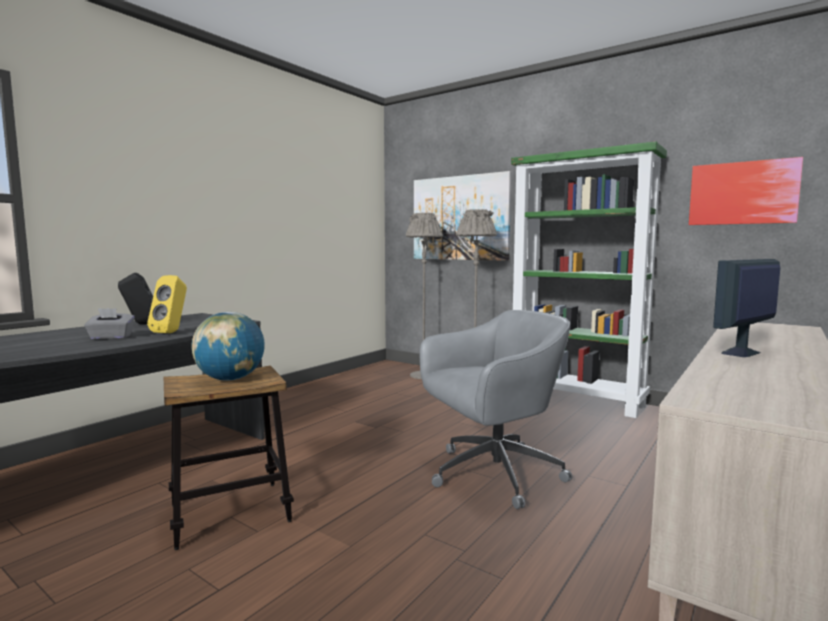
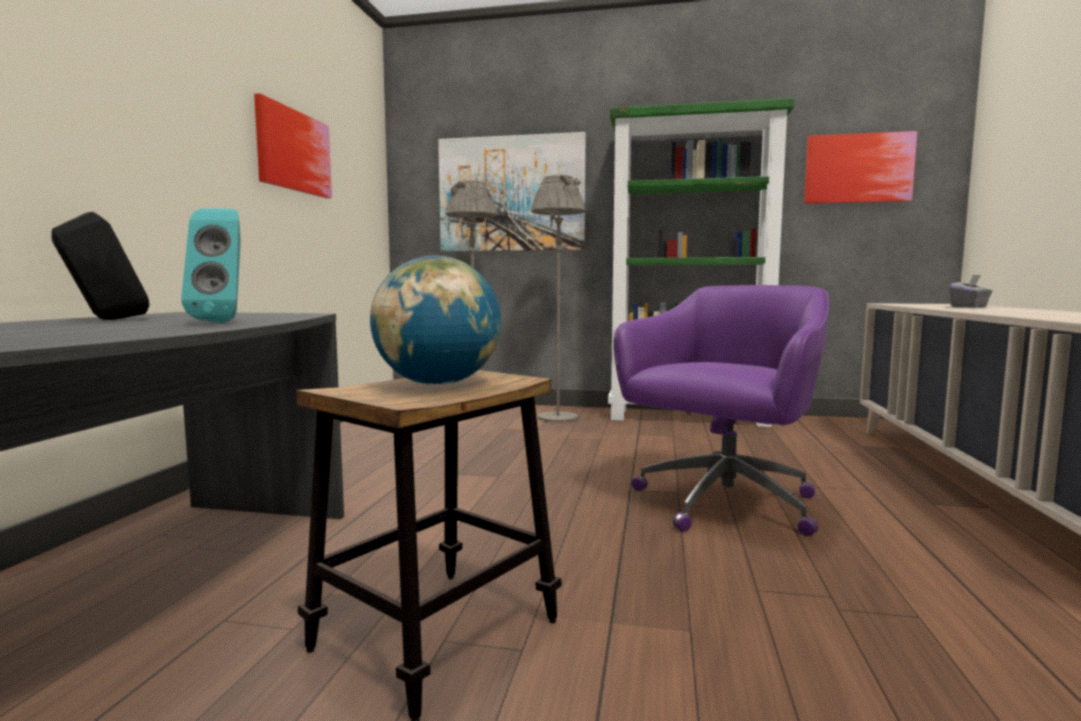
camera: 25 degrees left, 0 degrees up
(111, 337) = (105, 329): grey tissue box -> grey tissue box (969, 307)
(171, 332) = (223, 322): yellow speaker -> turquoise speaker
(299, 205) = (294, 151): none -> picture
(492, 474) = (723, 504): grey office chair -> purple office chair
(740, 353) = (1008, 312): monitor -> none

